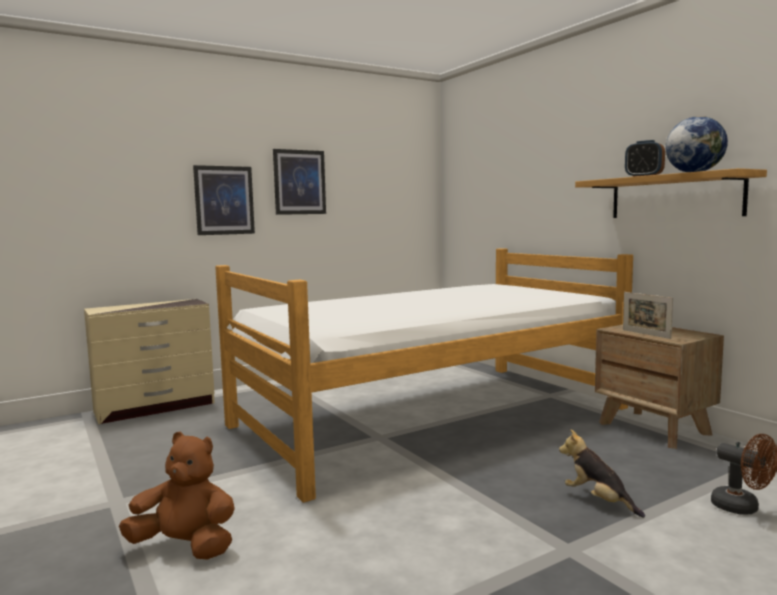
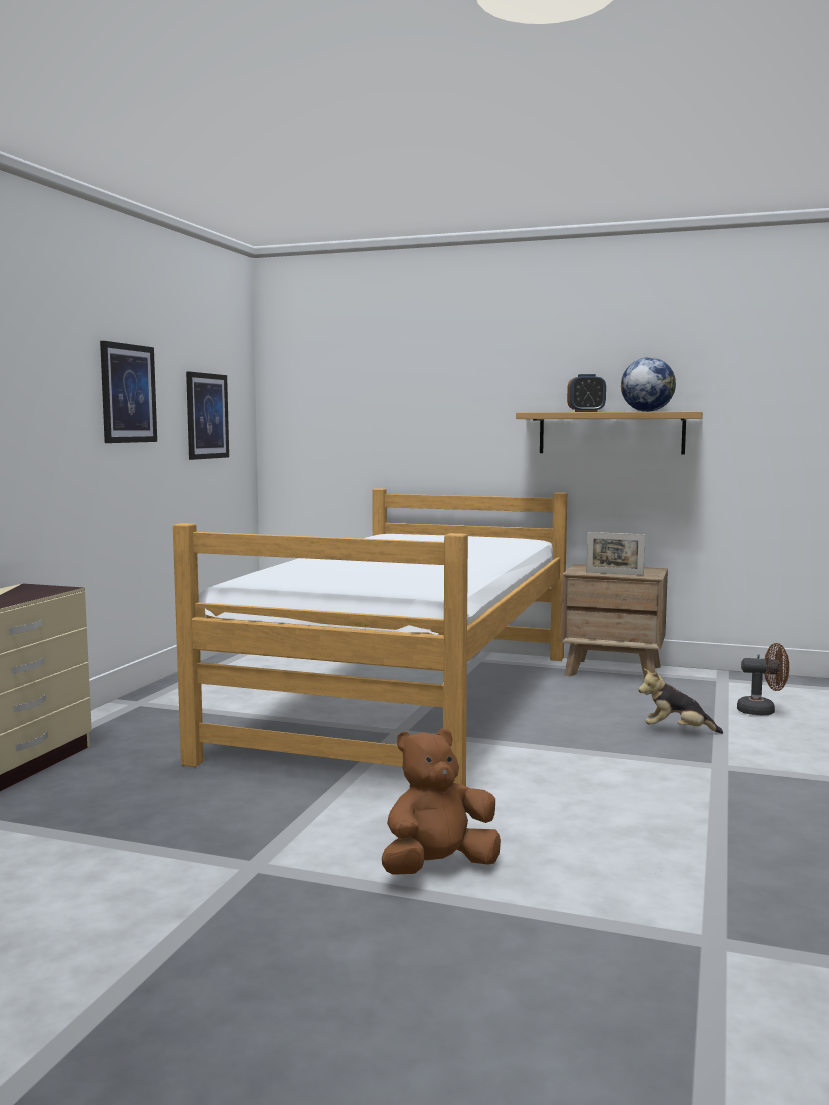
camera: 40 degrees left, 0 degrees up
(224, 200) = (49, 420): picture -> picture (206, 416)

